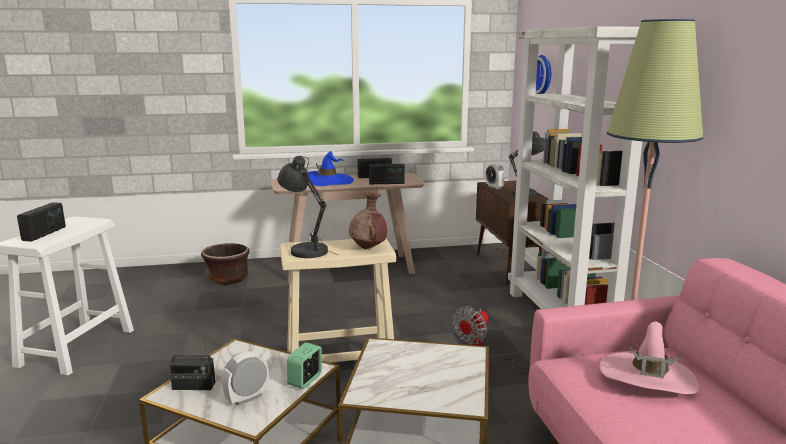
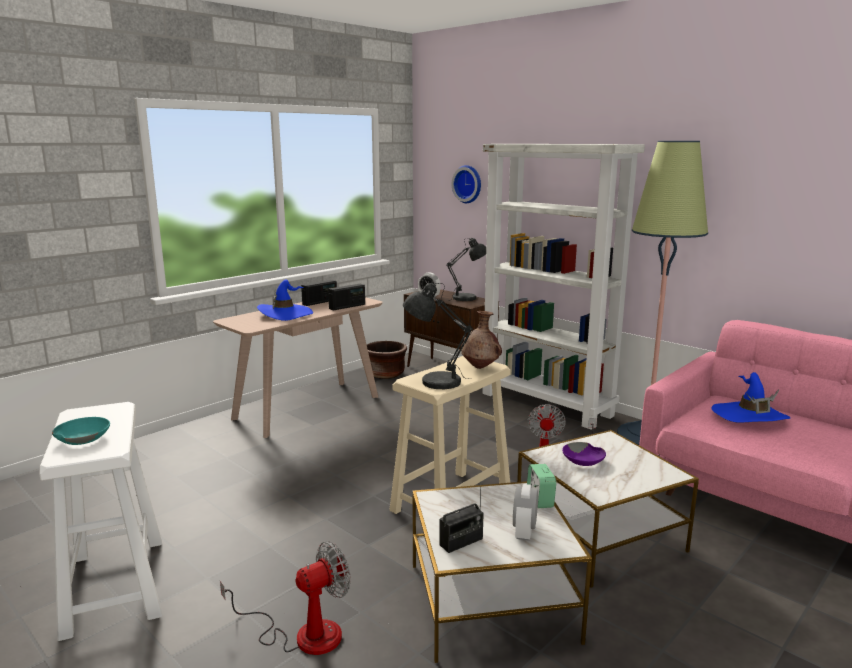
camera: 35 degrees left, 0 degrees up
(44, 233) = (83, 438): radio -> turquoise bowl
(112, 421) = (303, 634): none -> fan
(227, 279) = (187, 453): brown planter -> brown planter (385, 374)
(406, 363) = (583, 460): none -> purple bowl
(647, 378) = (749, 416): pink hat -> blue hat

